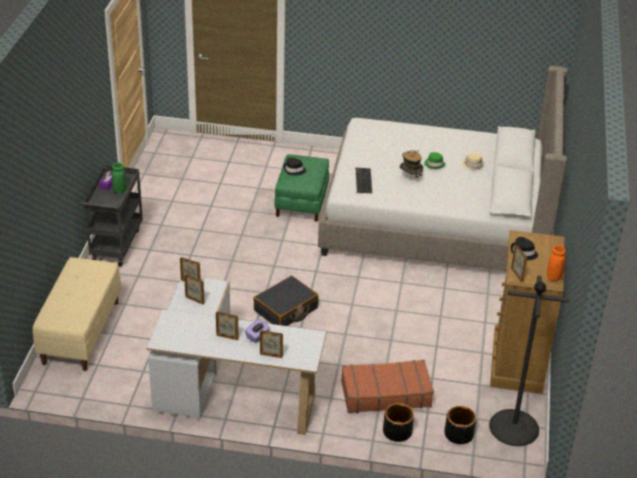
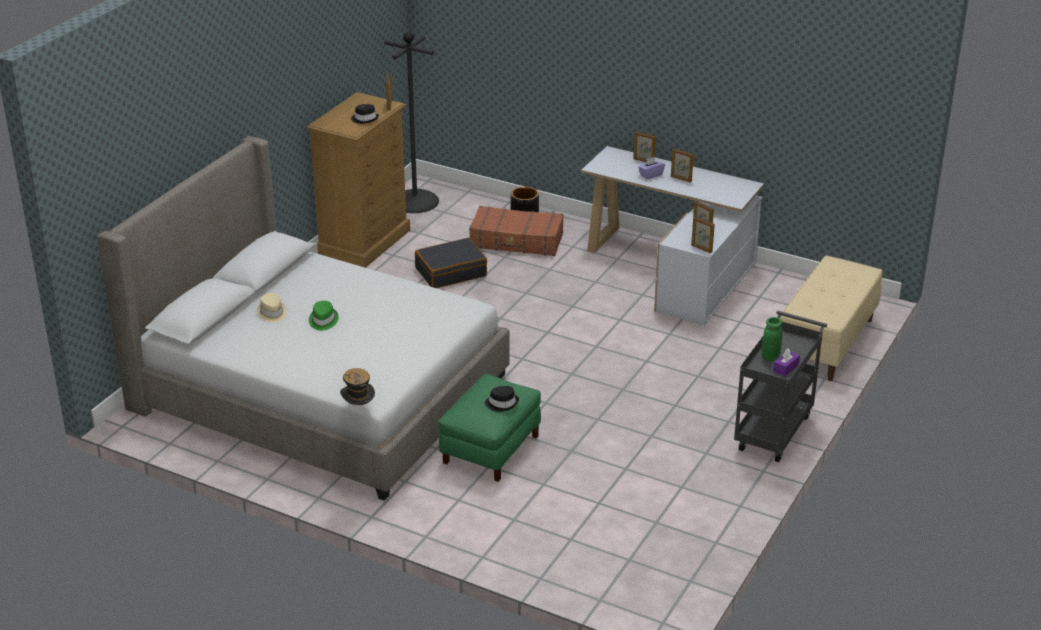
camera: 160 degrees left, 5 degrees down
(286, 310) = (580, 325): black suitcase -> black suitcase (451, 272)
(364, 180) = (434, 316): keyboard -> none
(410, 178) = (370, 310): hat -> hat (358, 409)
(459, 434) = (469, 205): black planter -> none
(554, 277) = (356, 99): orange vase -> none

